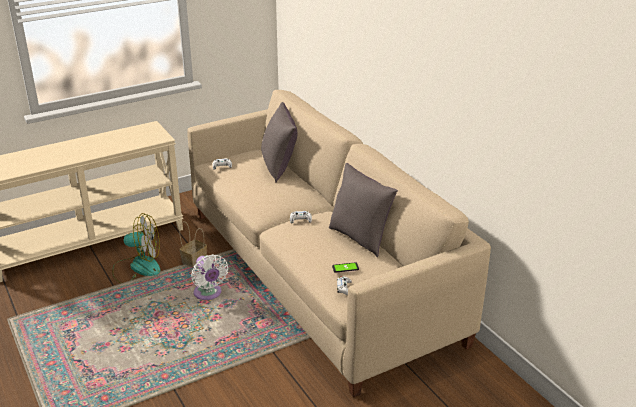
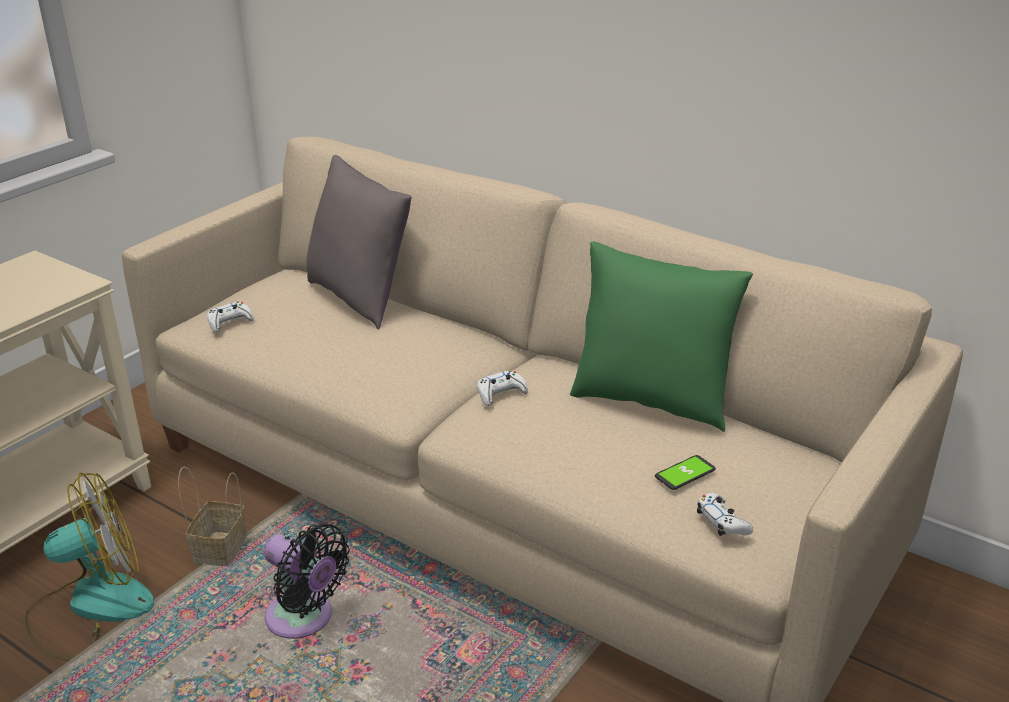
camera: 25 degrees left, 0 degrees up
(208, 294) = (304, 619): white fan -> black fan
(360, 238) = (651, 401): grey pillow -> green pillow

